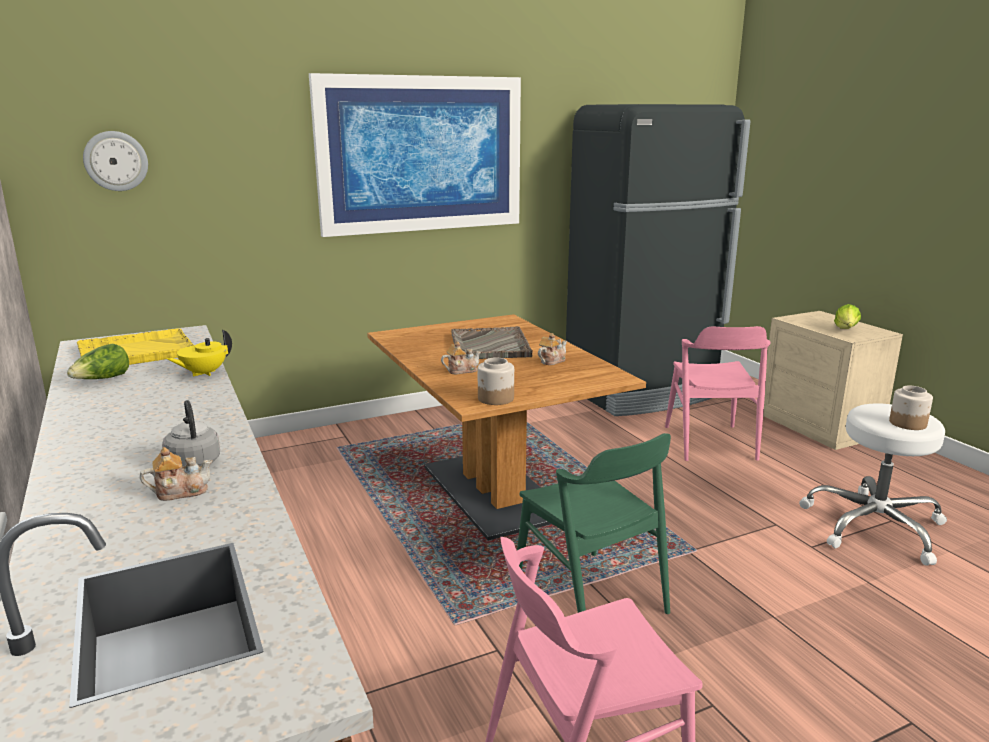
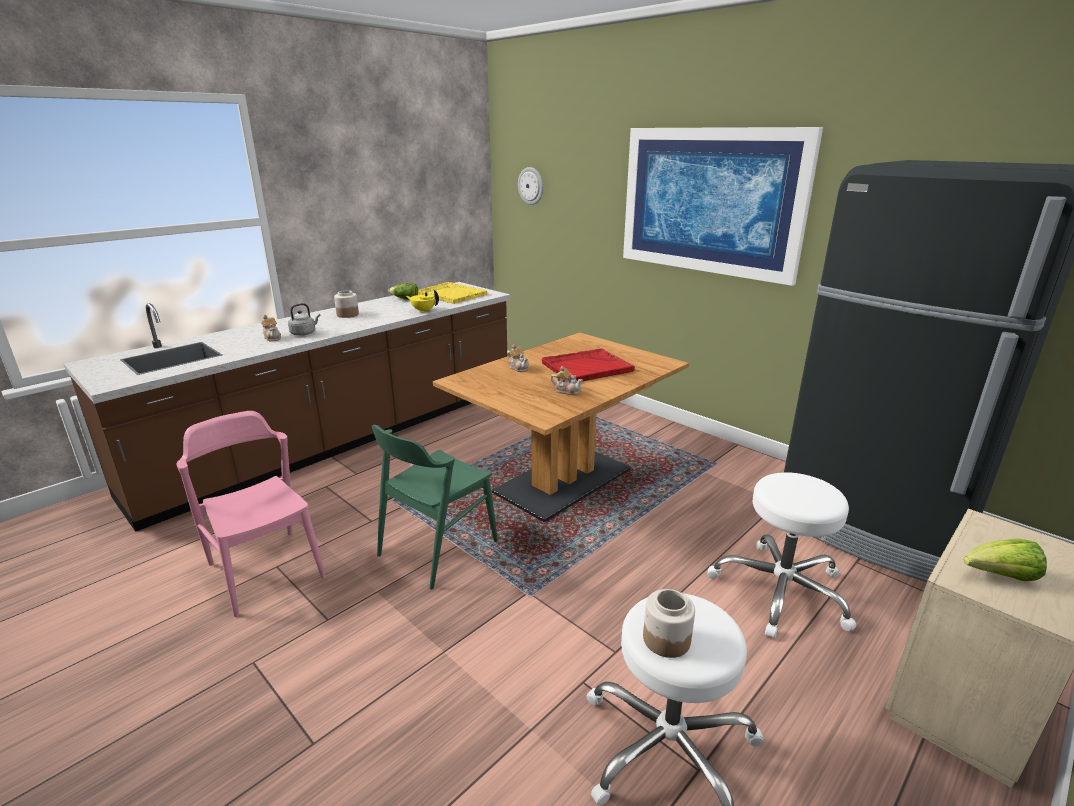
camera: 70 degrees right, 5 degrees up
(490, 345) = (586, 367): grey tray -> red tray
(495, 398) = (467, 385): jar -> jar (347, 315)
(710, 442) = (781, 591): pink chair -> white stool

